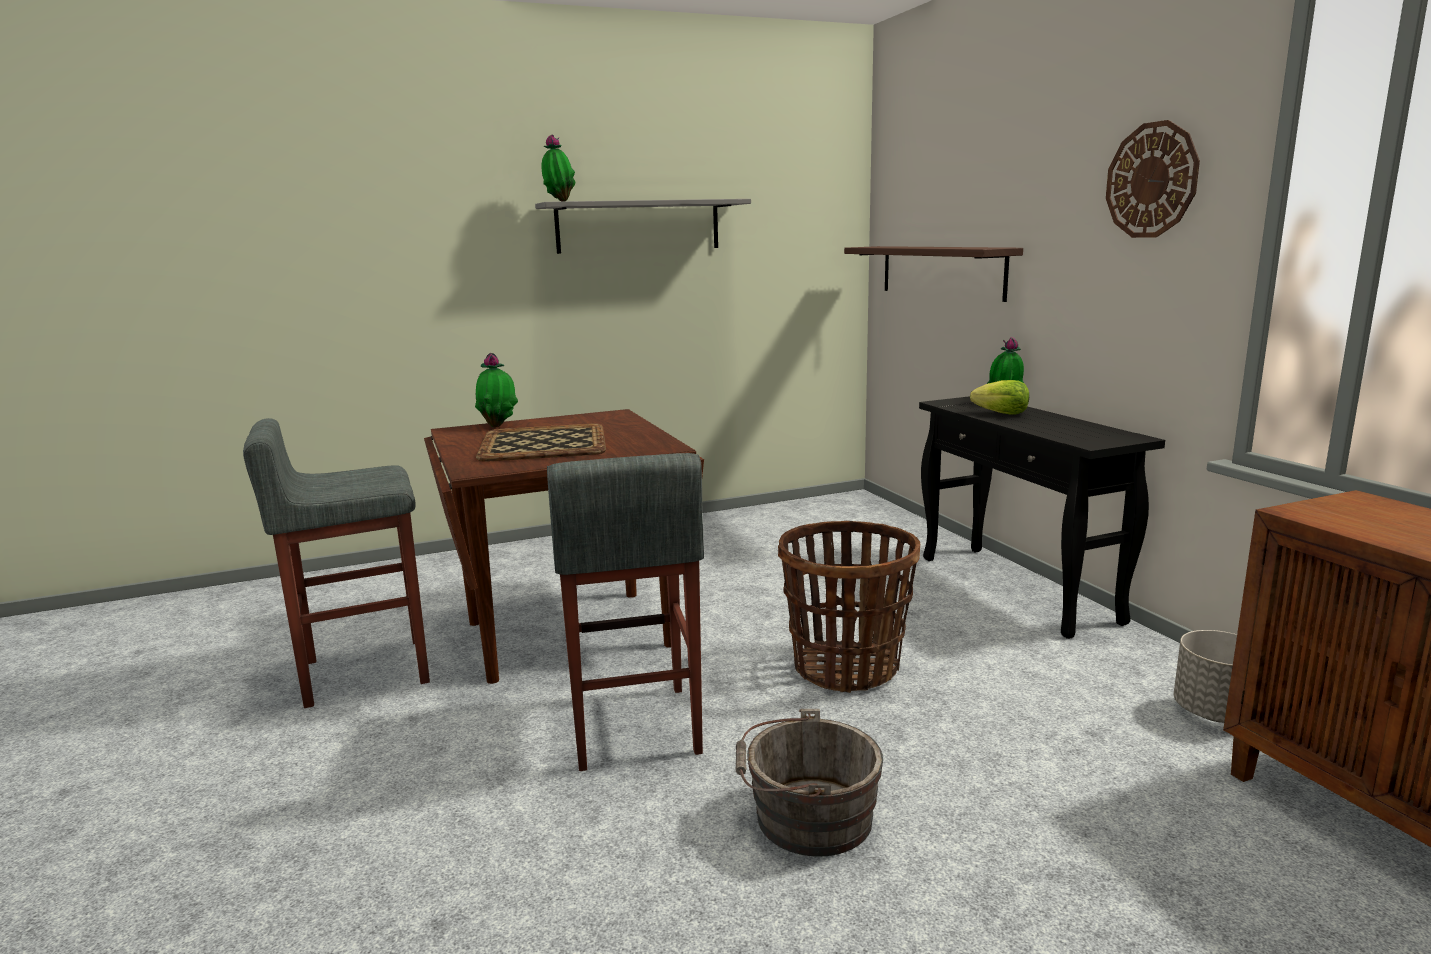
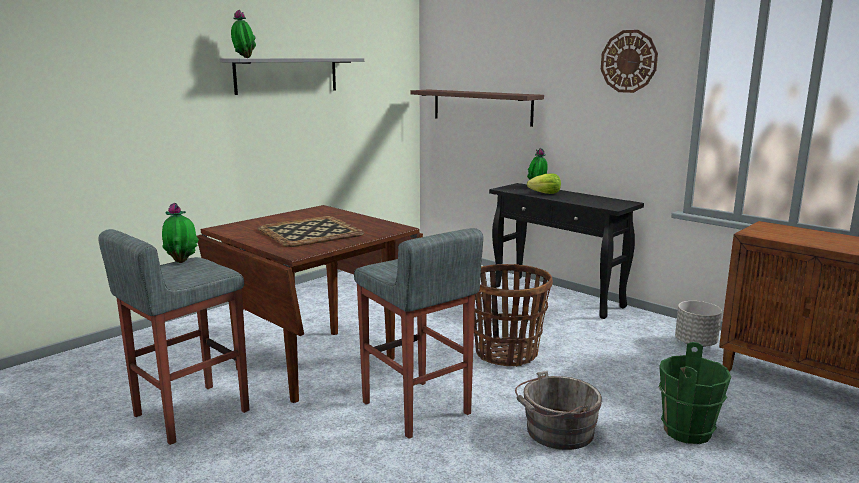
camera: 25 degrees left, 0 degrees up
(498, 426) = (252, 223): potted plant -> potted plant (182, 261)
(1050, 880) = (688, 432): none -> green bucket

